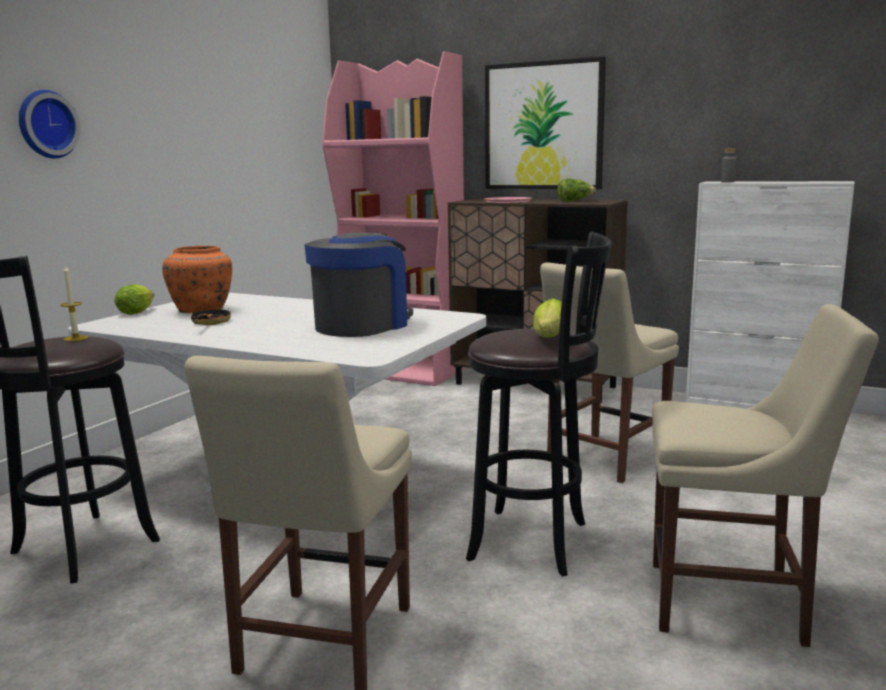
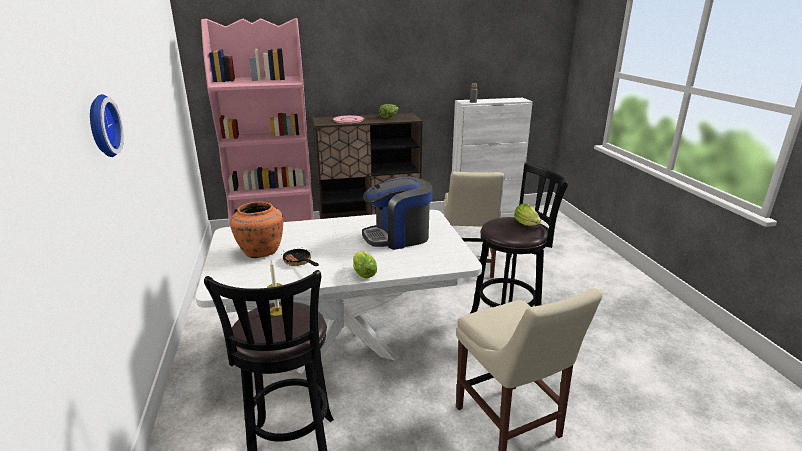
camera: 40 degrees left, 10 degrees up
(138, 312) = (213, 267): lettuce -> lettuce (363, 273)
(362, 325) = (398, 237): coffee machine -> coffee machine turned 105 degrees counterclockwise
(543, 126) = (356, 68): picture -> none
(734, 603) = (605, 321): beige chair -> none

